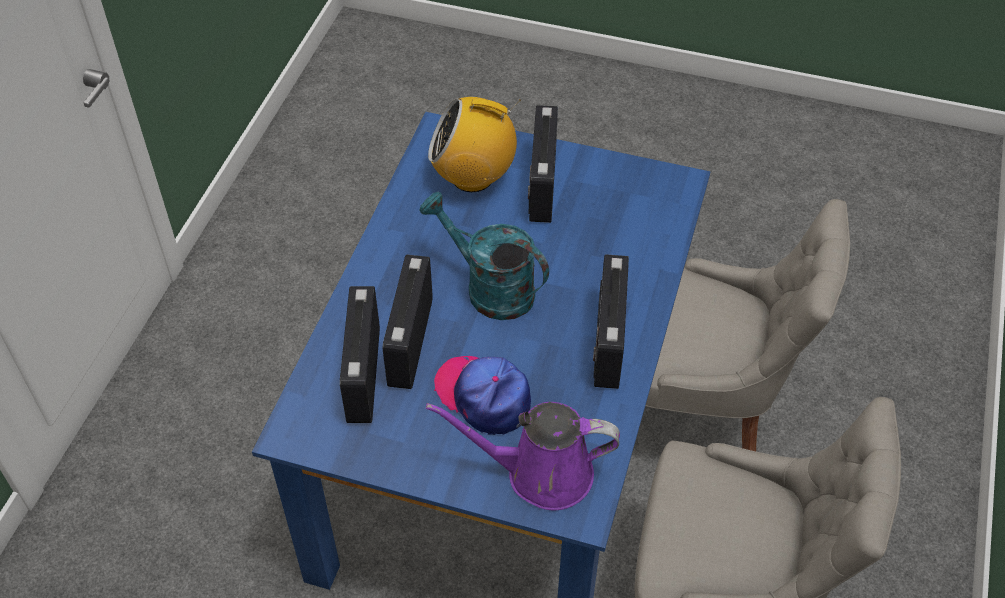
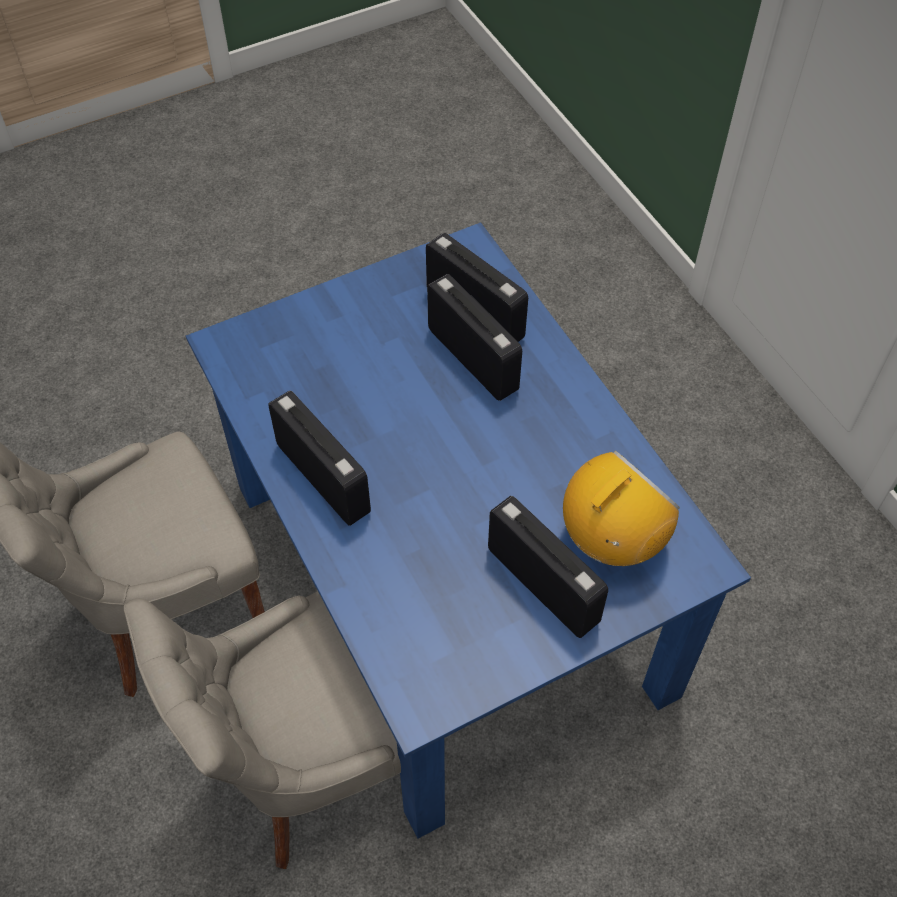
camera: 135 degrees right, 5 degrees up
(484, 396) = (373, 364): cap -> none
(489, 288) = (468, 447): turquoise watering can -> none
(540, 473) = (276, 346): purple watering can -> none

